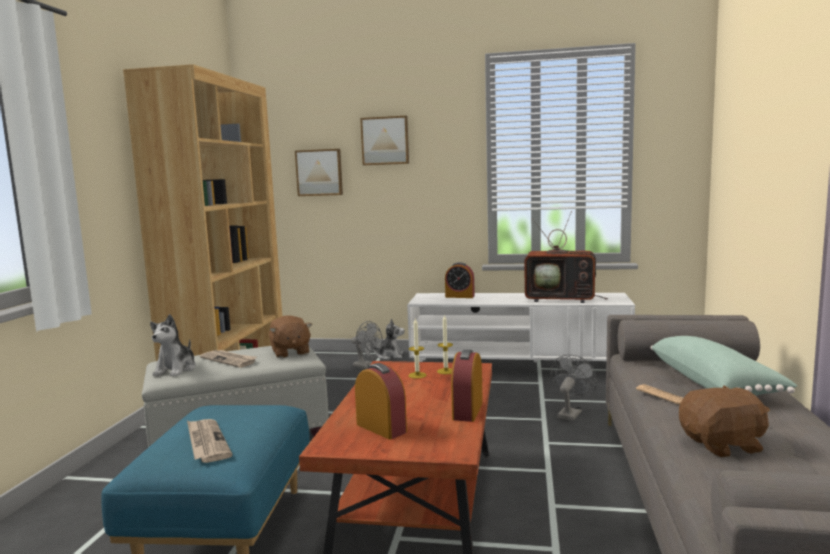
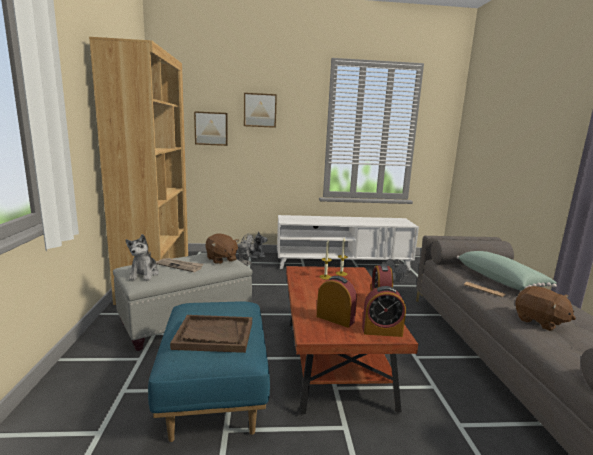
camera: 15 degrees left, 5 degrees up
(206, 442) = (214, 335): newspaper -> brown tray
(460, 296) = (308, 218): alarm clock -> alarm clock (382, 331)
(562, 299) = (373, 221): television -> none
(723, 445) = (539, 321): brown plush toy -> brown plush toy turned 75 degrees clockwise

